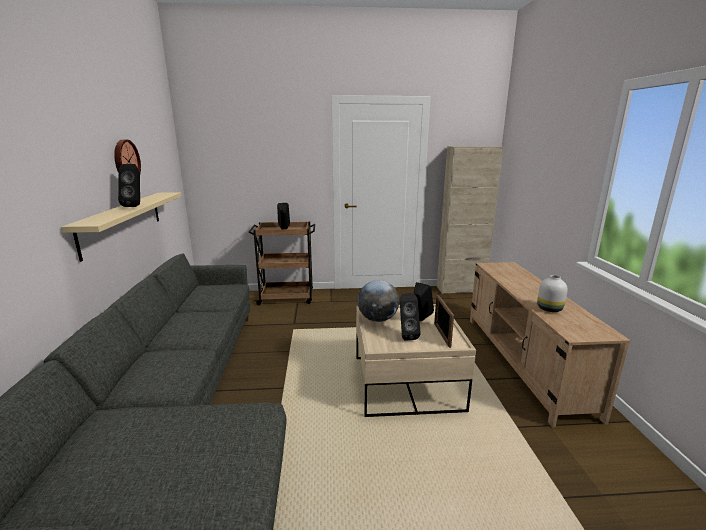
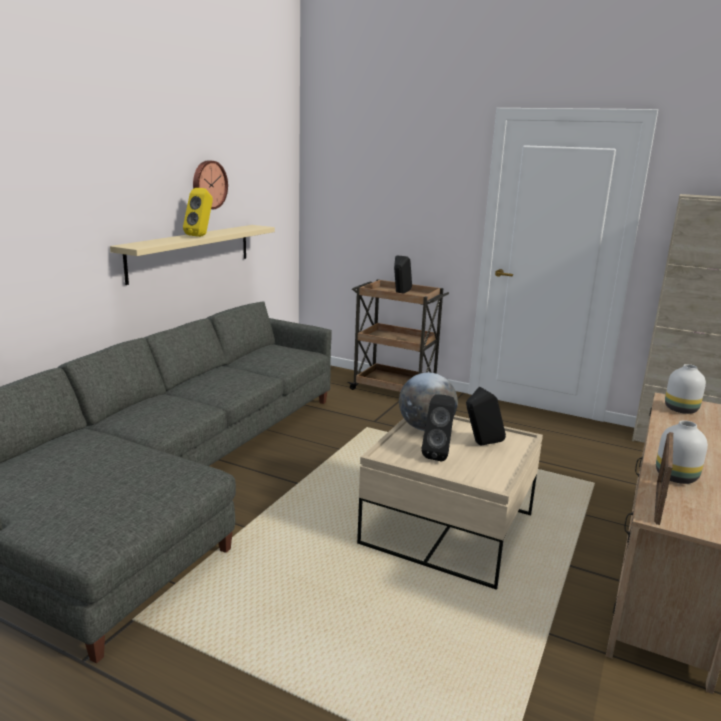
camera: 30 degrees right, 0 degrees up
(135, 206) = (201, 236): black speaker -> yellow speaker
(442, 335) = (487, 468): picture frame -> picture frame (658, 503)
(499, 269) = (681, 409): none -> white vase

